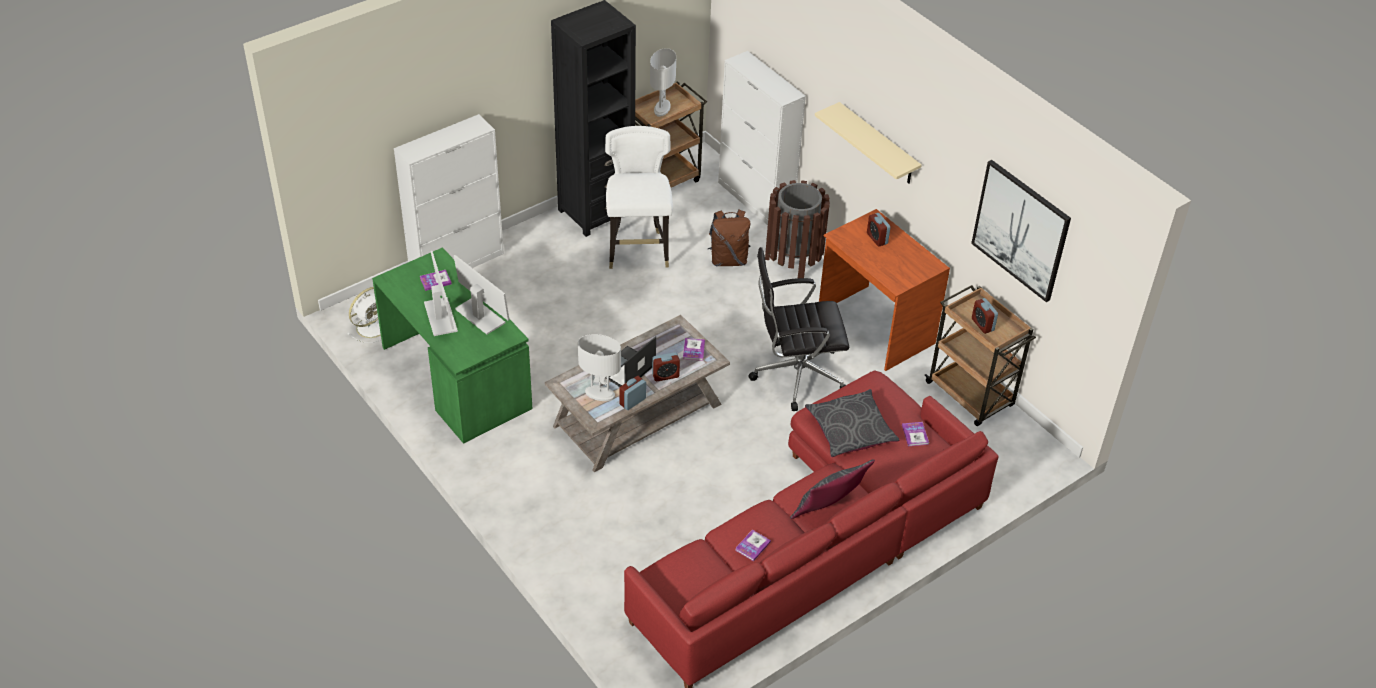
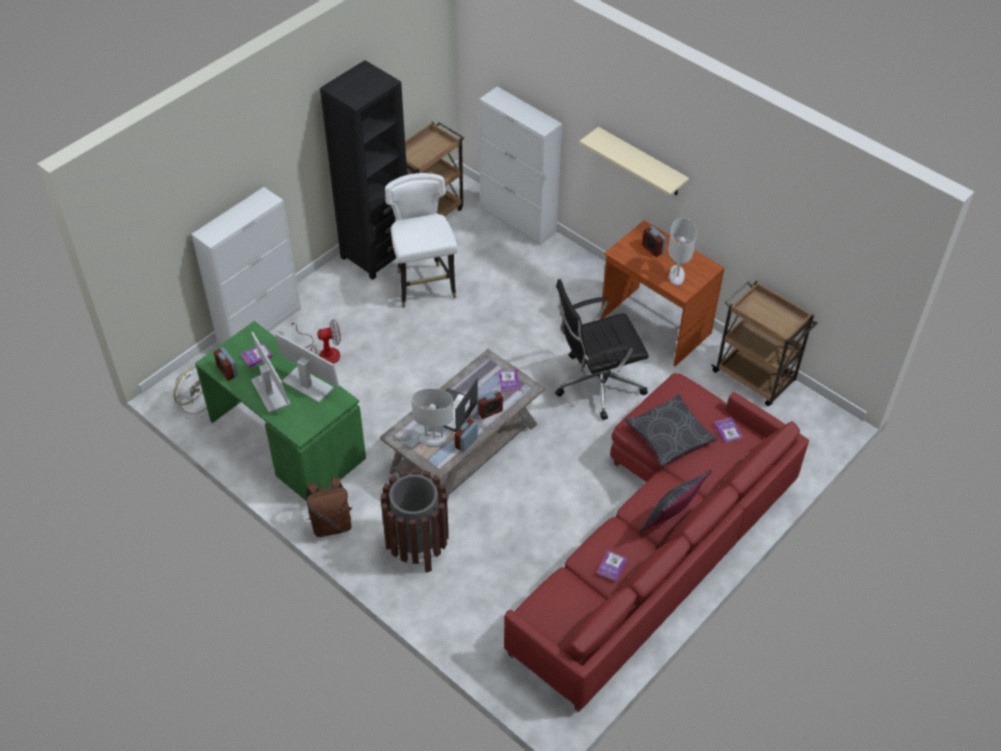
camera: 10 degrees left, 5 degrees up
(516, 299) = (323, 352): none -> fan
(662, 109) = (424, 150): white table lamp -> white table lamp (677, 276)
(728, 259) = (508, 281): brown backpack -> brown backpack (331, 524)
(793, 262) = (566, 274): brown trash can -> brown trash can (417, 546)
(982, 324) = (767, 318): alarm clock -> alarm clock (227, 371)
(1021, 230) = (797, 230): picture -> none

